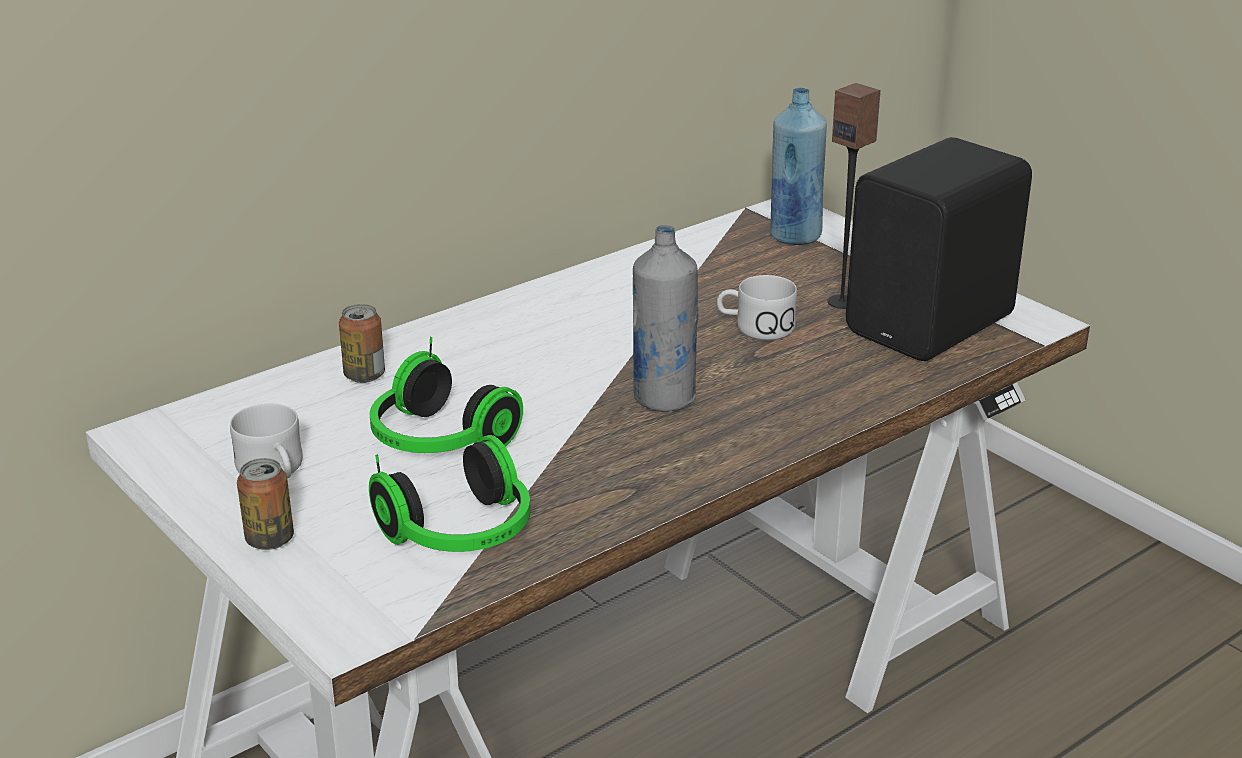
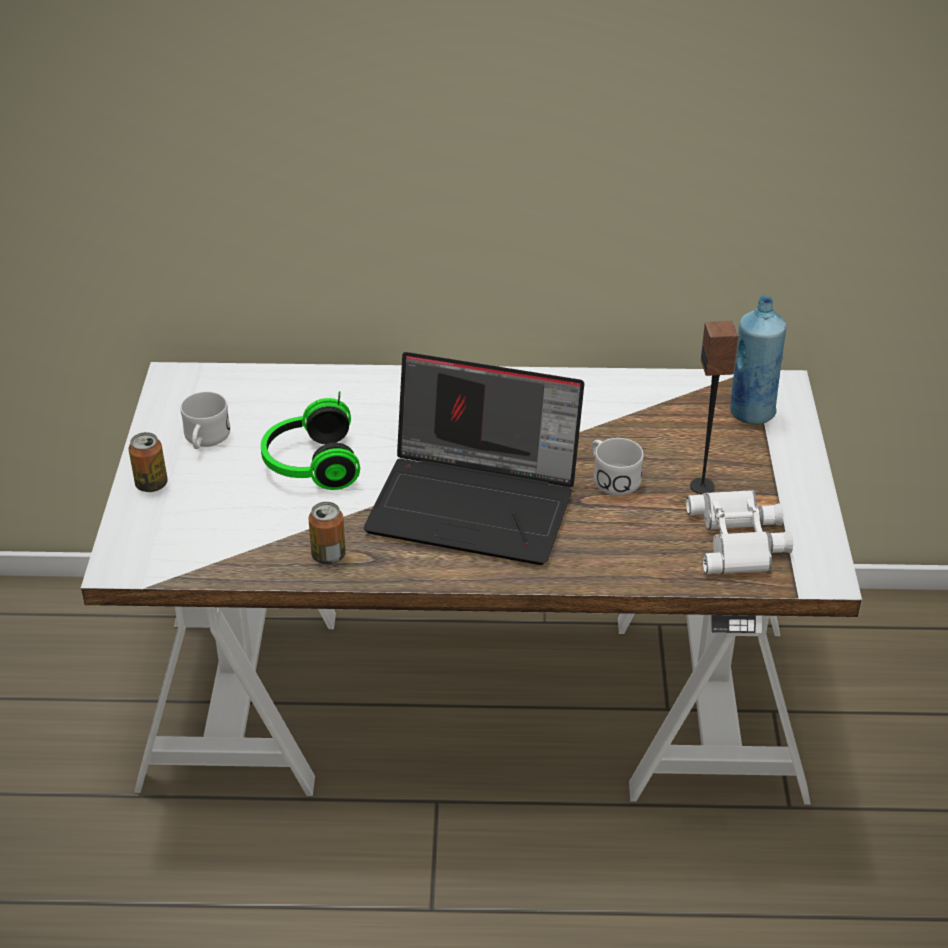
camera: 40 degrees right, 10 degrees up
(364, 375) = (331, 394): can -> can (328, 555)
(462, 535) = (244, 536): headphones -> none
(664, 398) = (477, 503): grey bottle -> laptop
(935, 325) = (740, 539): black speaker -> white binoculars

